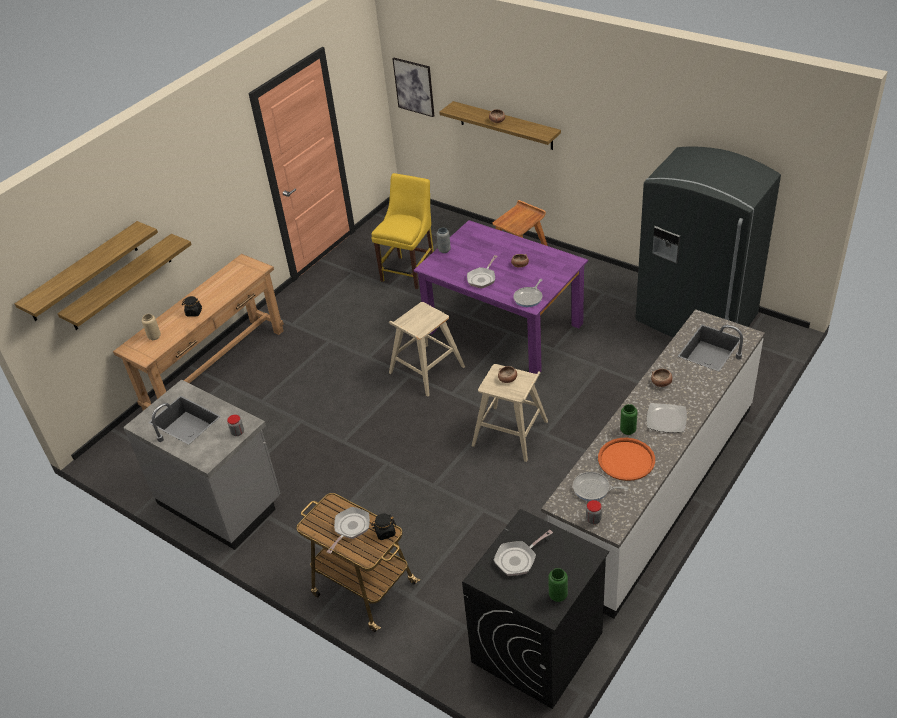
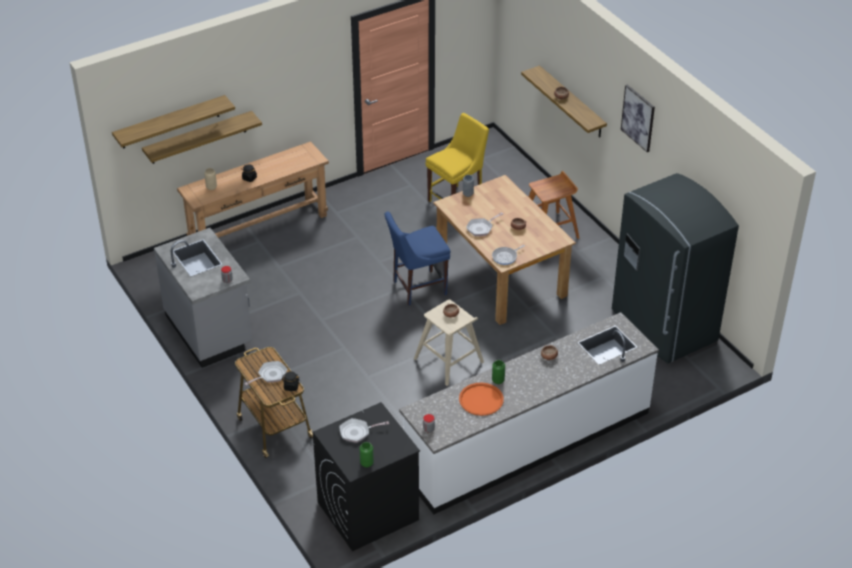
camera: 20 degrees right, 0 degrees up
(414, 86) = (515, 41): picture -> picture (638, 118)
(426, 370) = (417, 288): beige stool -> blue chair
(505, 327) = (502, 276): purple dining table -> brown dining table
(593, 489) = (443, 410): frying pan -> none
(666, 419) = (532, 383): plate -> none

